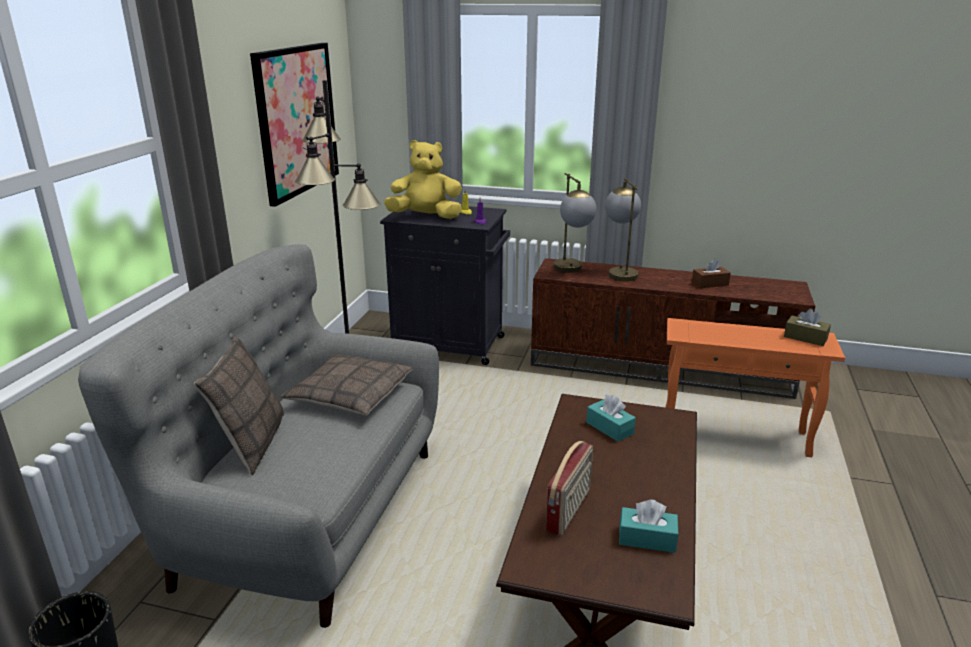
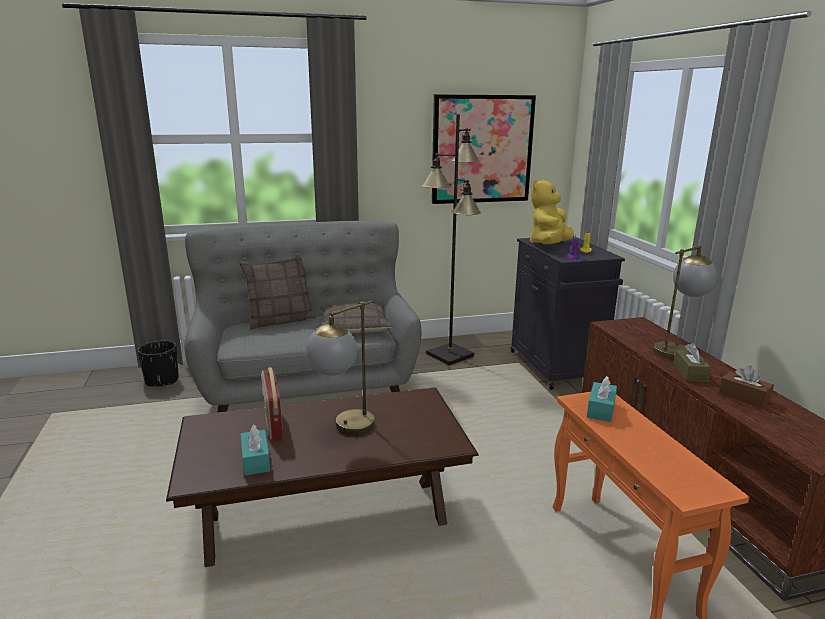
camera: 60 degrees right, 5 degrees down
(426, 217) = (549, 245): yellow plush toy -> yellow plush toy turned 120 degrees counterclockwise
(569, 510) = (272, 423): radio -> radio turned 75 degrees clockwise
(571, 271) = (635, 331): table lamp -> table lamp (344, 430)
(609, 428) = (400, 416): turquoise tissue box -> turquoise tissue box (601, 409)
(805, 338) = (695, 475): brown tissue box -> brown tissue box (690, 373)

